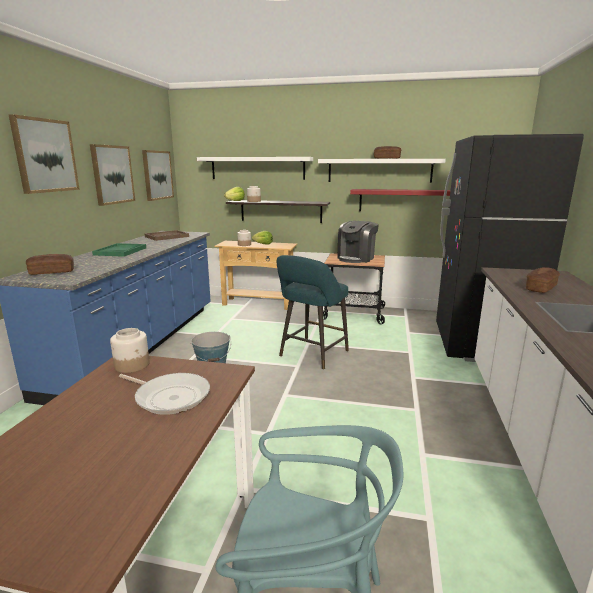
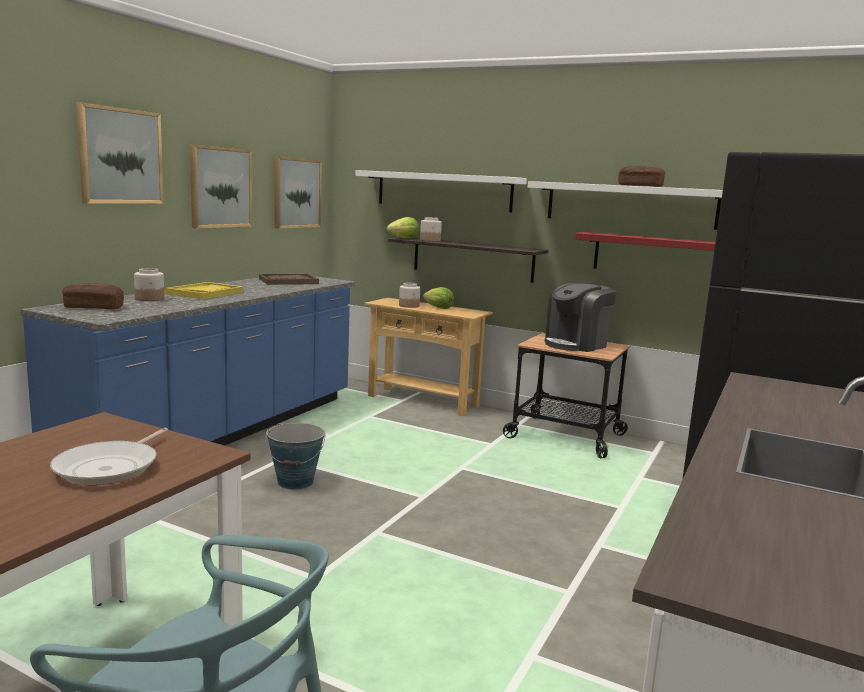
camera: 15 degrees right, 5 degrees down
(120, 251) = (205, 293): green tray -> yellow tray
(132, 365) = (104, 427): jar -> jar (150, 299)
(170, 397) = (111, 467): frying pan -> frying pan turned 60 degrees clockwise
(312, 355) = (455, 485): turquoise stool -> none
(540, 288) = (790, 412): bread -> none

